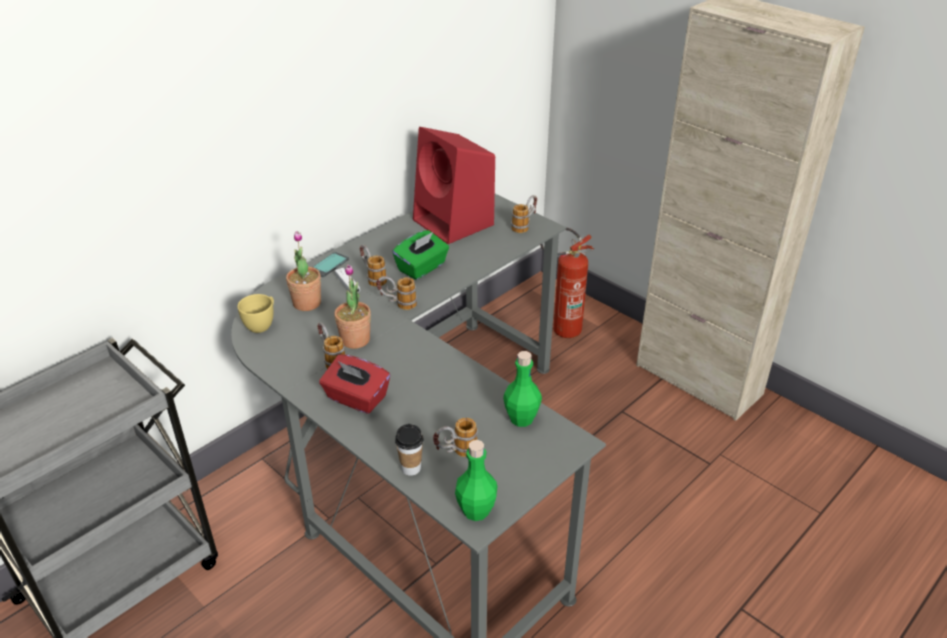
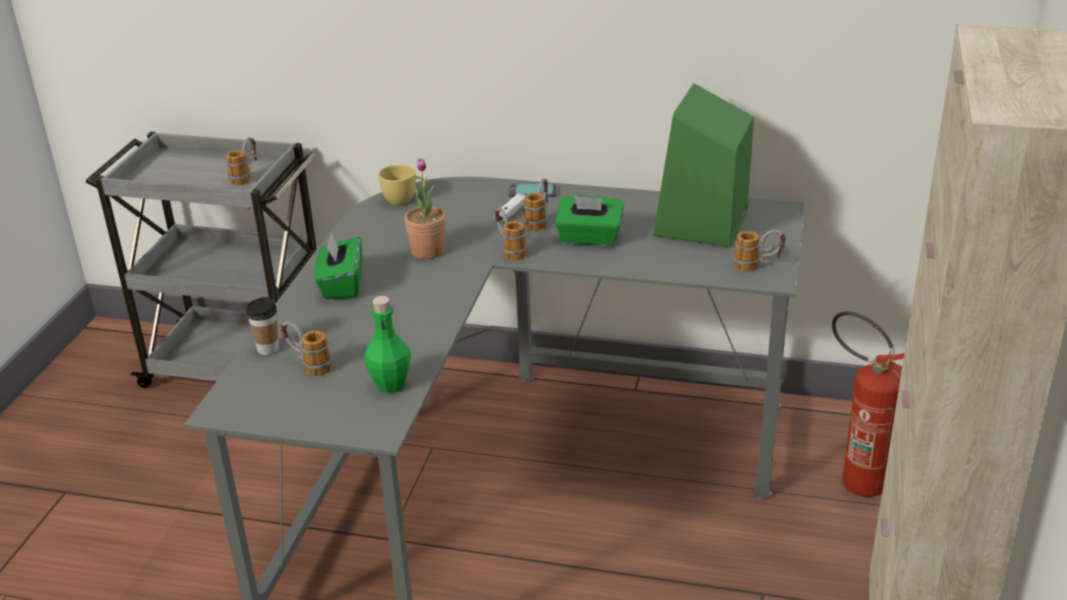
camera: 60 degrees right, 5 degrees down
(307, 303) = (459, 206): potted plant -> none
(331, 359) = (387, 251): mug -> mug (246, 176)
(356, 398) = (341, 285): red tissue box -> green tissue box
(455, 223) = (701, 224): red speaker -> green speaker
(476, 511) = (235, 404): green bottle -> none

